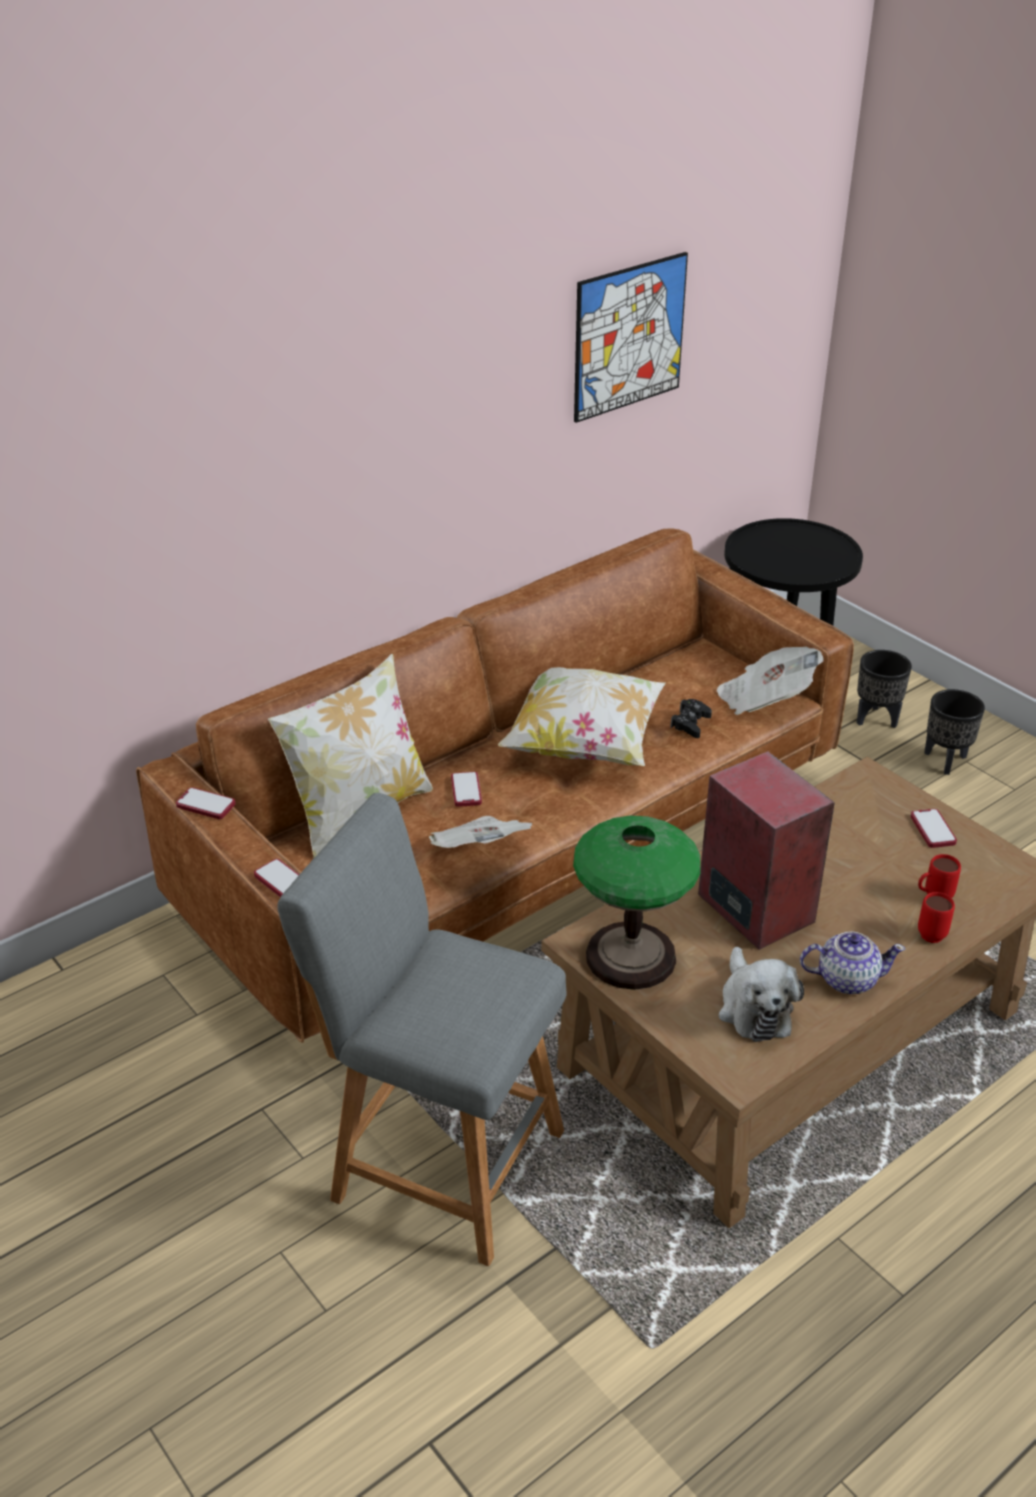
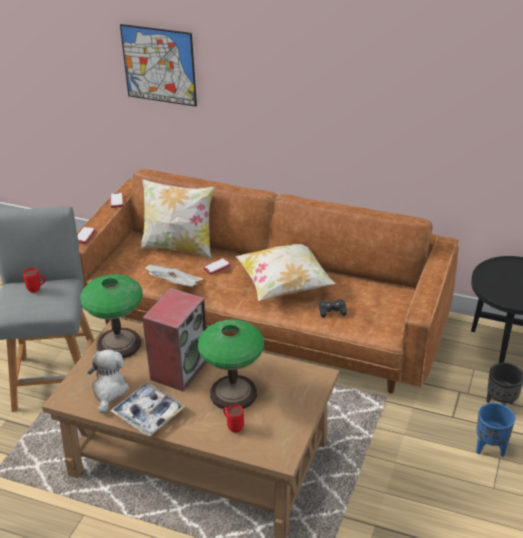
camera: 60 degrees right, 0 degrees up
(629, 337) = (434, 102): picture -> picture (159, 65)
(754, 1008) = (109, 390): plush toy -> plush toy turned 135 degrees clockwise
(765, 700) = (379, 328): newspaper -> none
(846, 979) = (148, 414): teapot -> tray
(855, 871) = (233, 394): none -> table lamp
(932, 829) = (292, 411): phone -> none
(934, 932) = (205, 434): red mug -> red mug (37, 289)
(946, 761) = (490, 449): black planter -> blue planter

